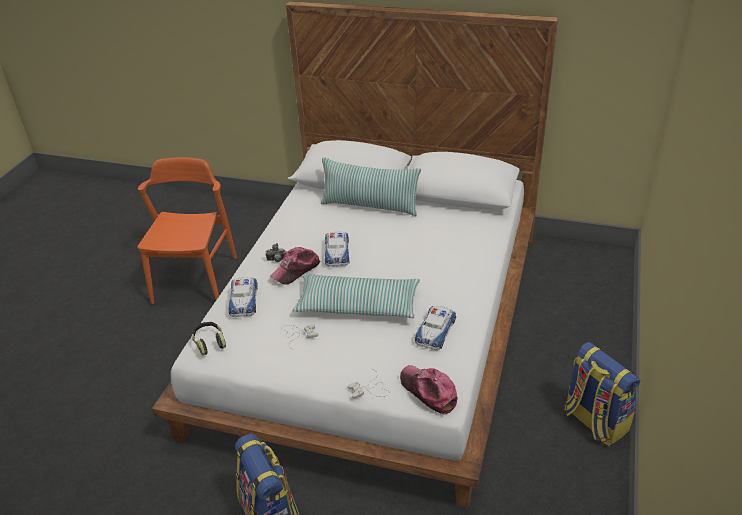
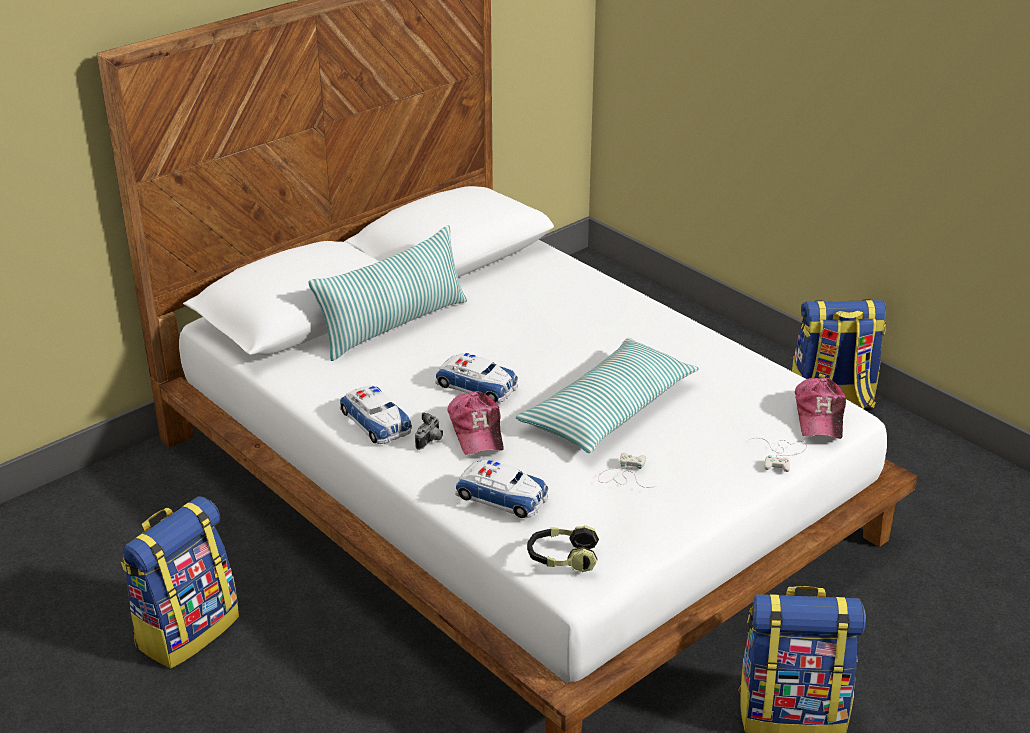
camera: 60 degrees left, 5 degrees down
(196, 279) = (187, 630): orange chair -> backpack
(428, 391) = (820, 416): cap -> cap turned 75 degrees counterclockwise
(435, 331) = (719, 373): toy car -> toy car (376, 421)

